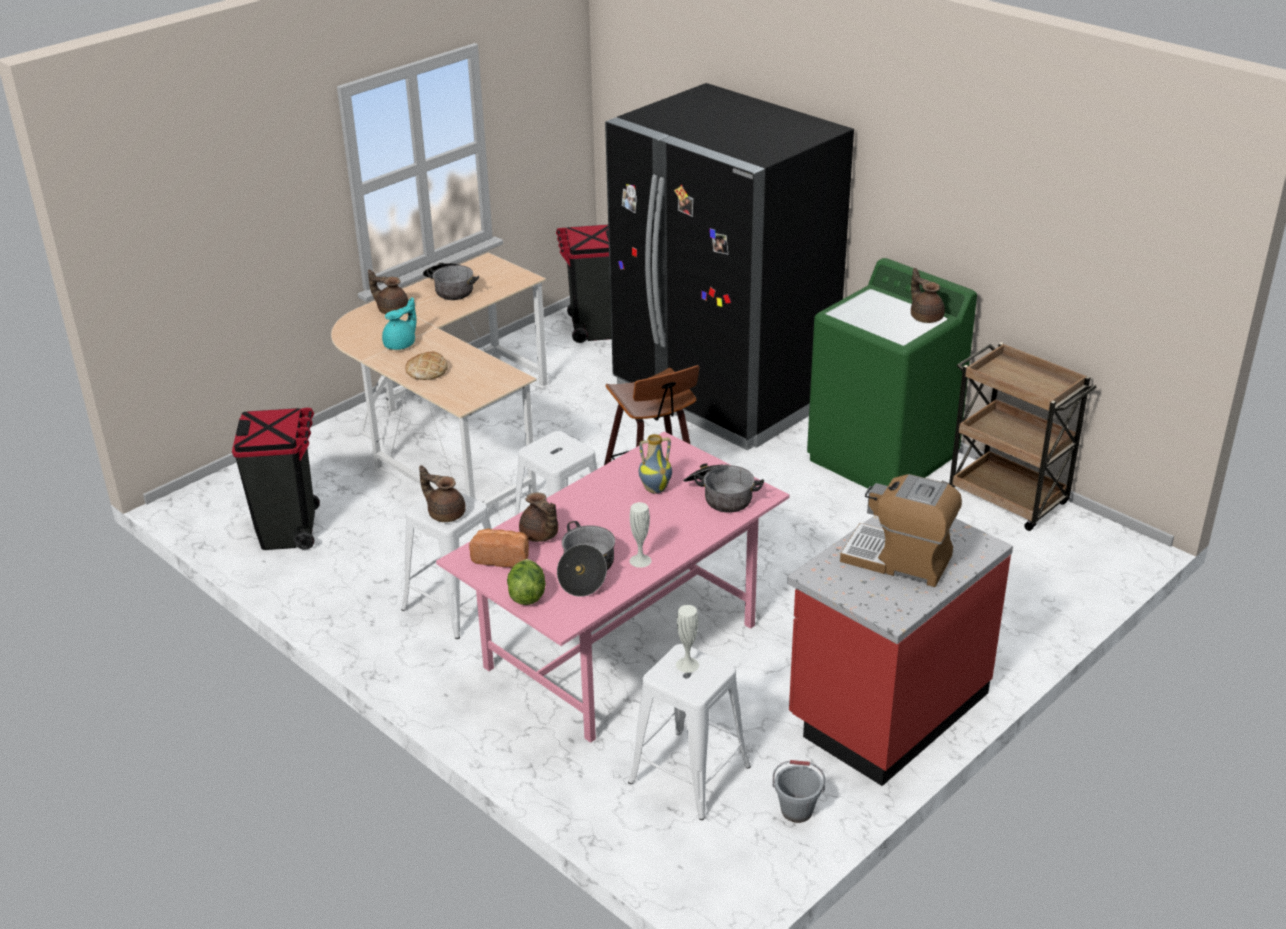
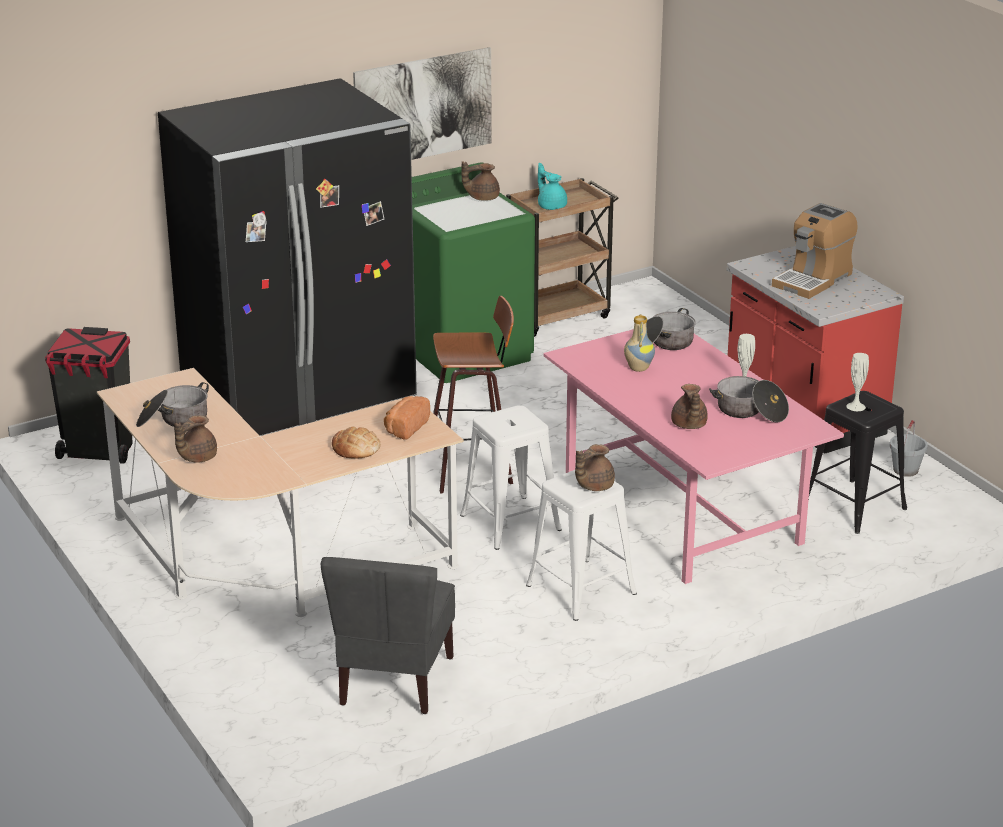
camera: 75 degrees left, 5 degrees down
(289, 530) = (394, 681): black trash can -> grey chair
(401, 344) = (285, 458): turquoise teapot -> turquoise teapot (551, 206)
(502, 558) = (715, 445): bread -> bread (405, 428)
(527, 595) = (775, 440): lettuce -> none
(540, 536) = (688, 425): brown teapot -> brown teapot turned 105 degrees clockwise
(689, 774) = (854, 506): white stool -> black stool
(931, 201) = (423, 108): none -> picture

